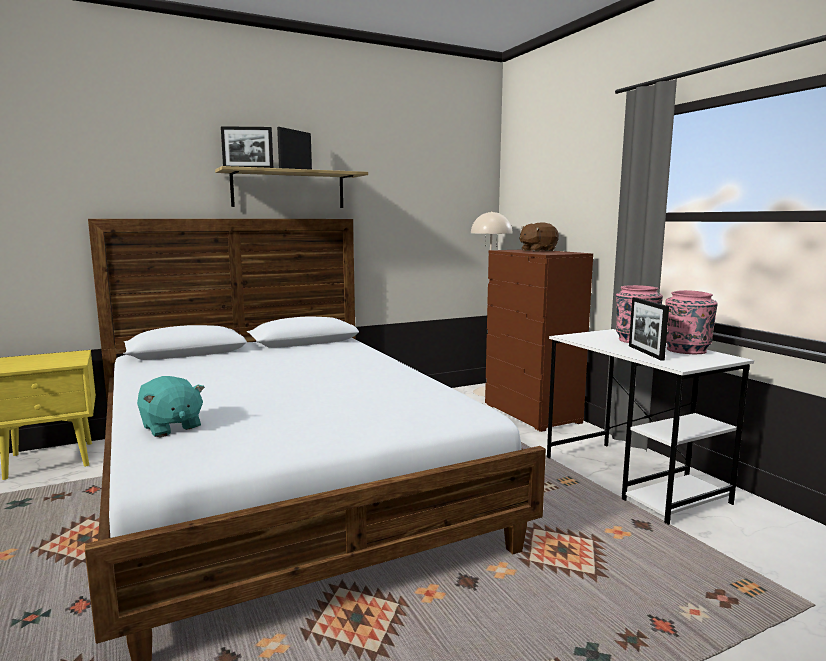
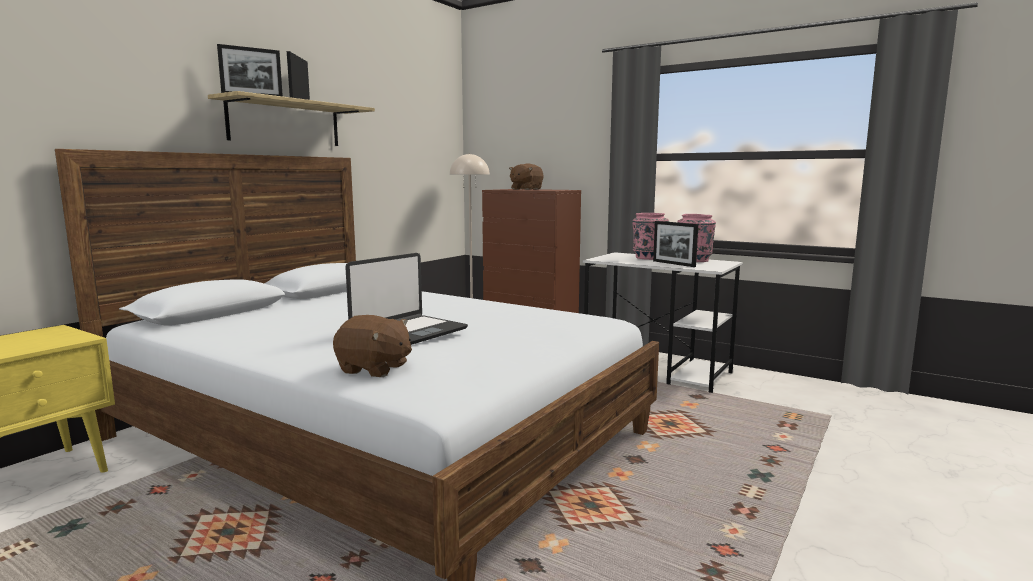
camera: 30 degrees left, 0 degrees up
(171, 427) = (374, 369): turquoise plush toy -> brown plush toy
(263, 395) = (408, 332): none -> laptop

